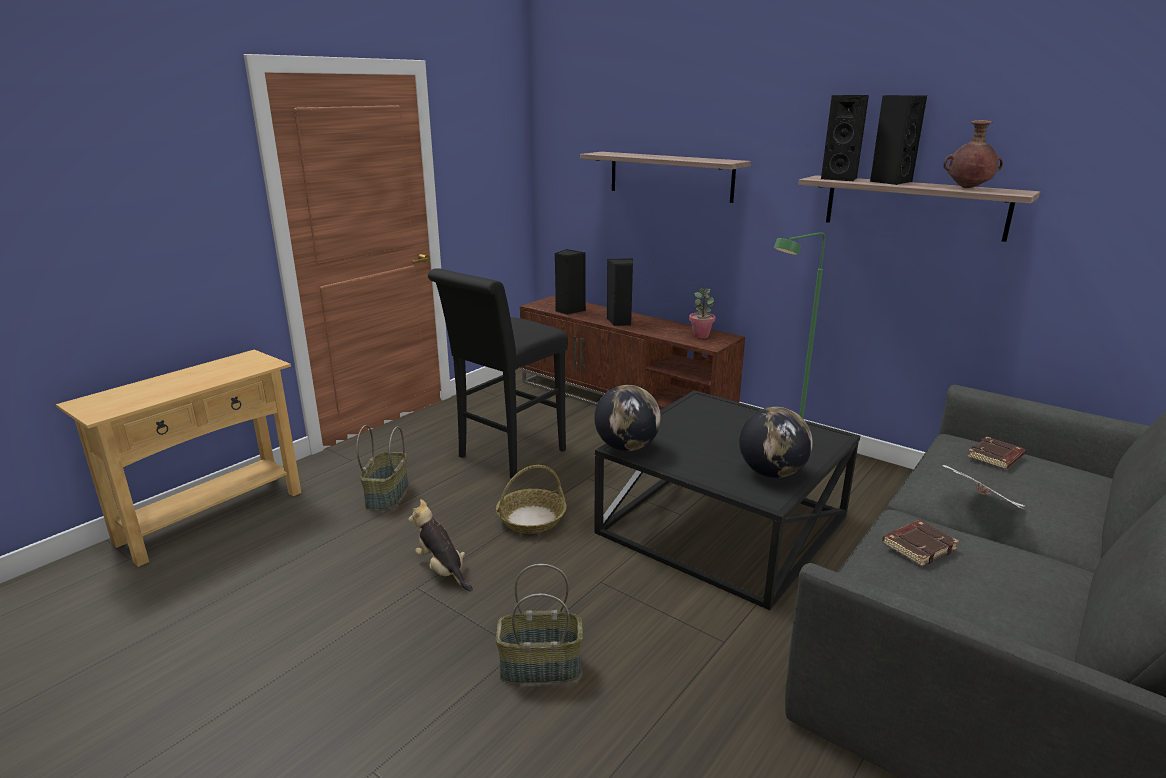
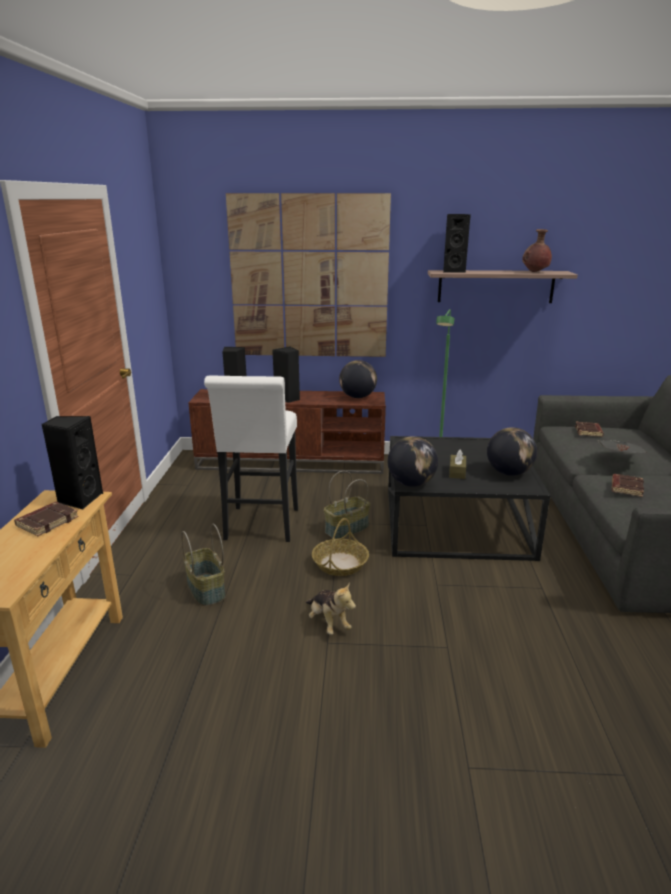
camera: 35 degrees left, 0 degrees up
(212, 373) = (47, 522): none -> brown book
(442, 570) = (328, 623): plush toy -> plush toy turned 135 degrees counterclockwise
(506, 456) = (260, 527): black stool -> white stool
(539, 668) = (473, 651): basket -> basket (347, 530)
(670, 176) = (309, 278): shelf -> picture
(701, 335) = (357, 397): potted plant -> globe
(704, 451) = (457, 472): none -> brown tissue box
(890, 182) = (484, 271): black speaker -> black speaker (79, 499)

